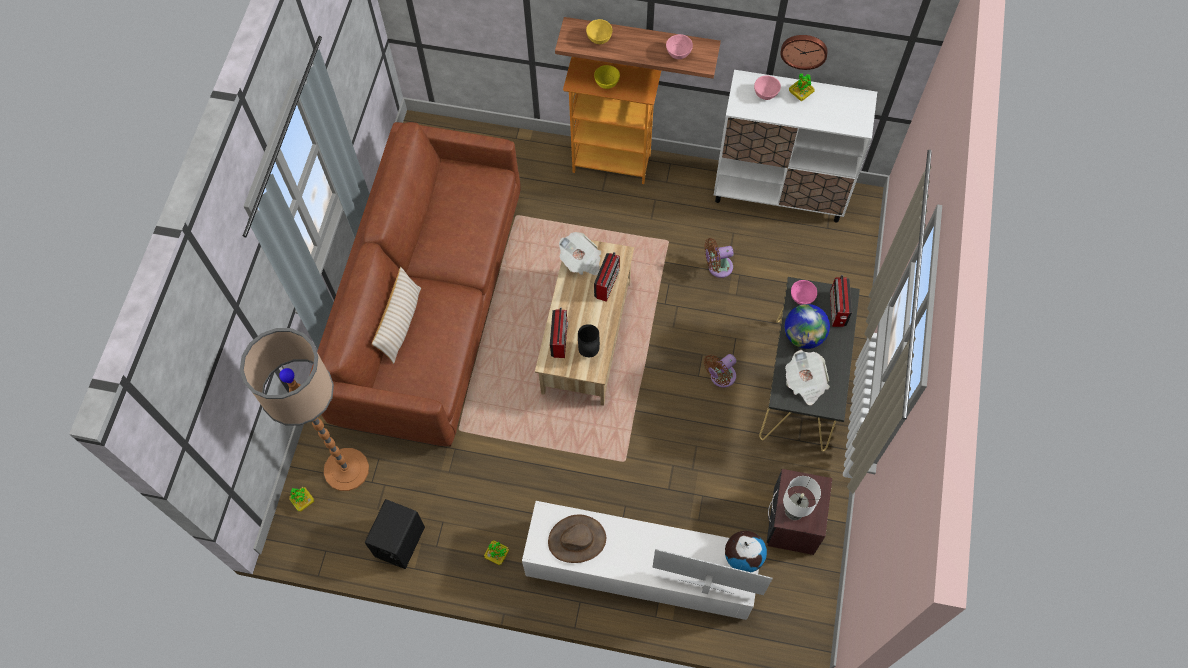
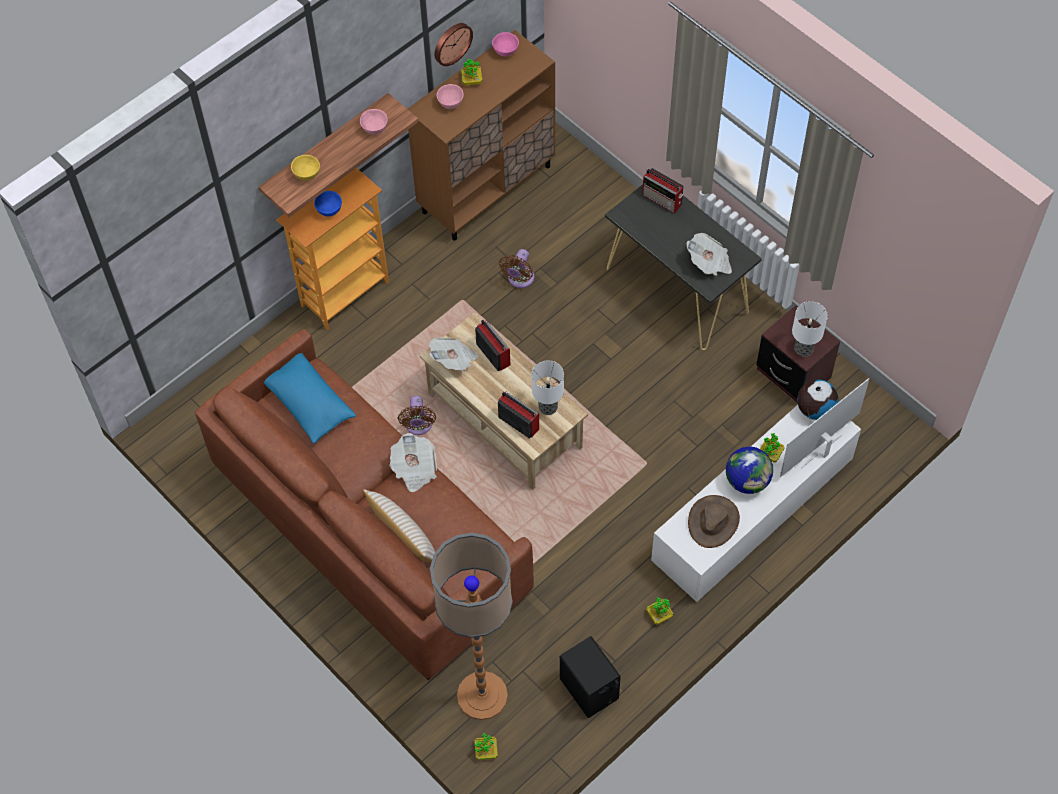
camera: 55 degrees left, 5 degrees down
(460, 294) = (414, 469): none -> newspaper
(466, 190) = (308, 404): none -> blue pillow
(589, 352) = (548, 406): black vase -> table lamp
(606, 83) = (329, 211): yellow bowl -> blue bowl
(673, 546) = (770, 454): none -> potted plant
(720, 377) = (625, 343): brown fan -> brown fan (418, 426)
(780, 193) = (487, 188): white cabinet -> brown cabinet
(802, 298) = (632, 217): pink bowl -> pink bowl (506, 52)
(803, 336) = (667, 237): globe -> globe (747, 481)

